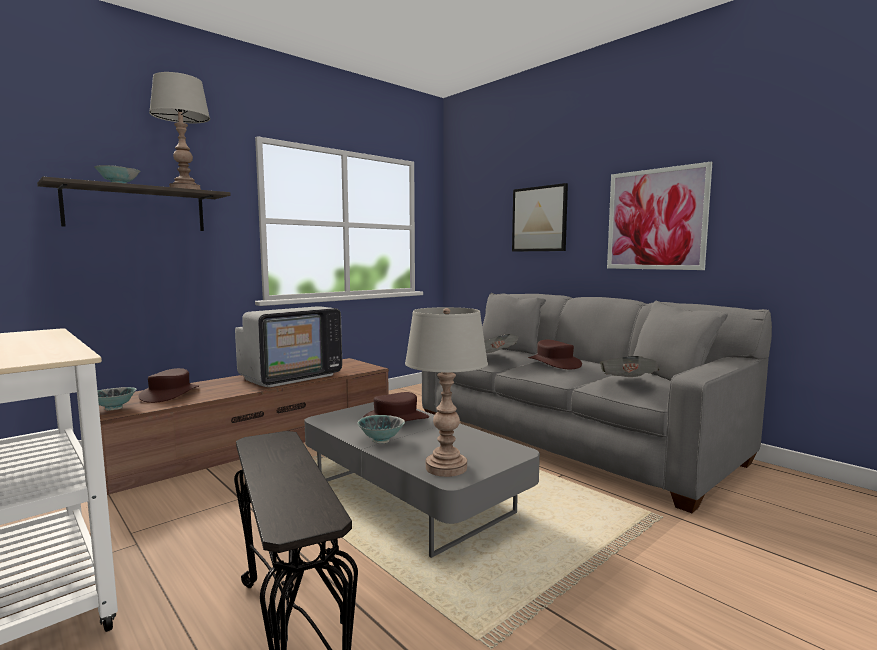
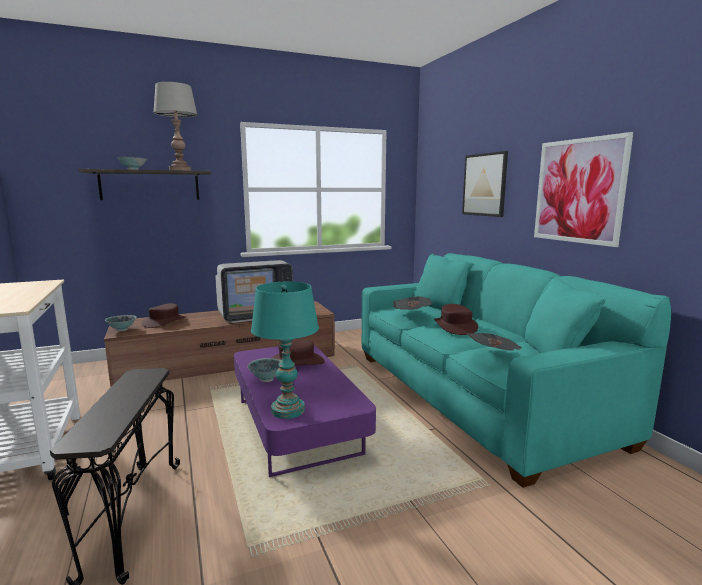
camera: 20 degrees right, 5 degrees up
(411, 498) = (296, 426): grey coffee table -> purple coffee table
(446, 467) = (287, 410): grey table lamp -> turquoise table lamp
(569, 439) = (473, 395): grey sofa -> turquoise sofa

